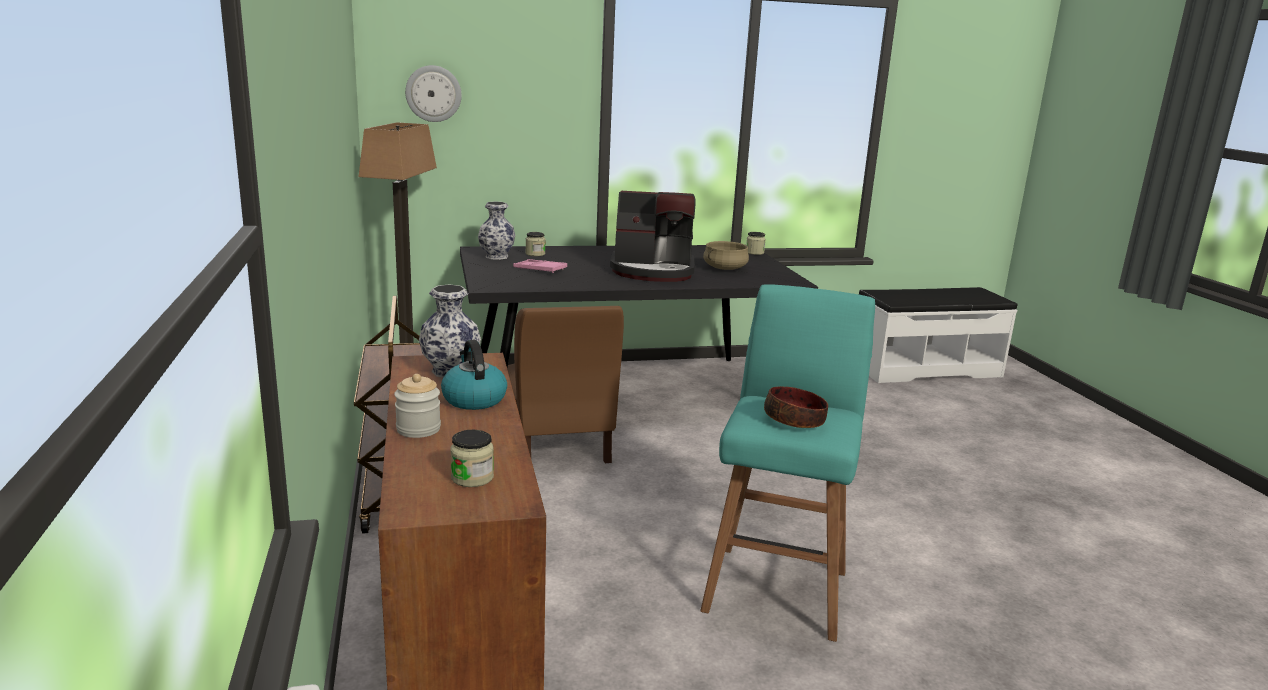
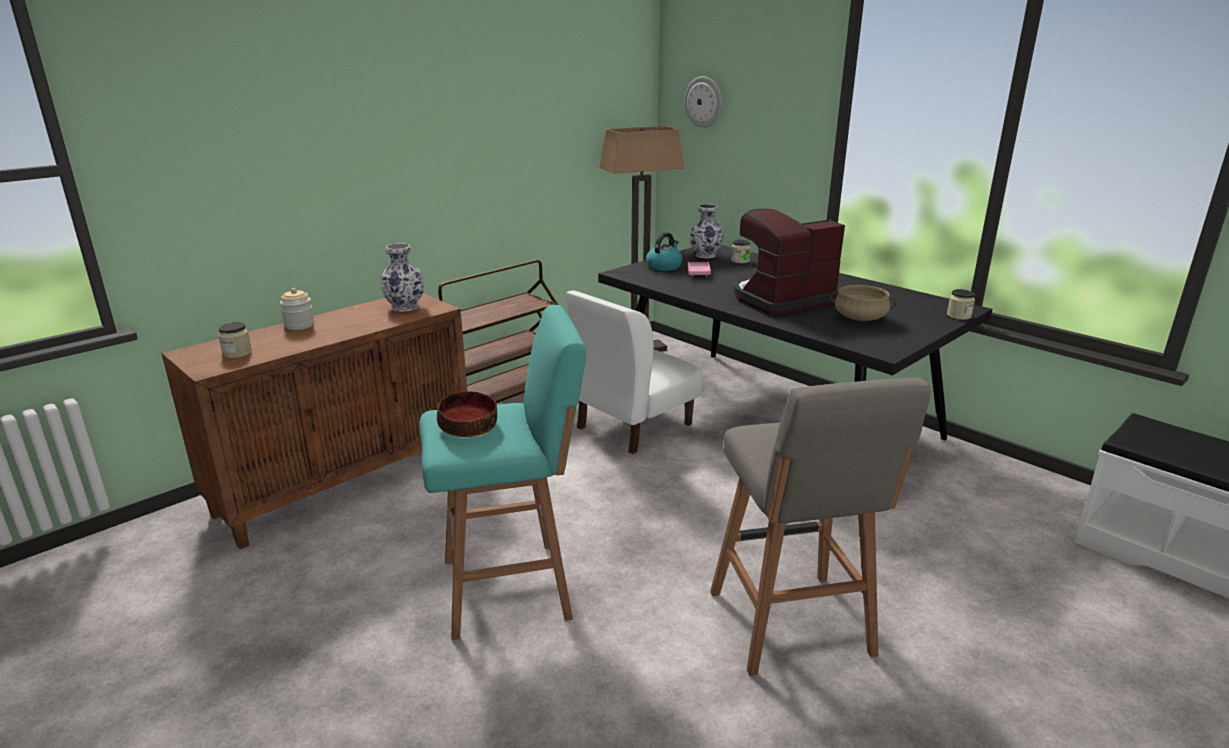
camera: 60 degrees right, 5 degrees up
(473, 399) = (361, 323): kettle -> kettle (664, 266)
(559, 445) = (633, 426): brown chair -> white chair
(653, 271) = (781, 299): coffee machine -> coffee machine turned 90 degrees clockwise
(908, 492) = (792, 627): none -> grey stool

